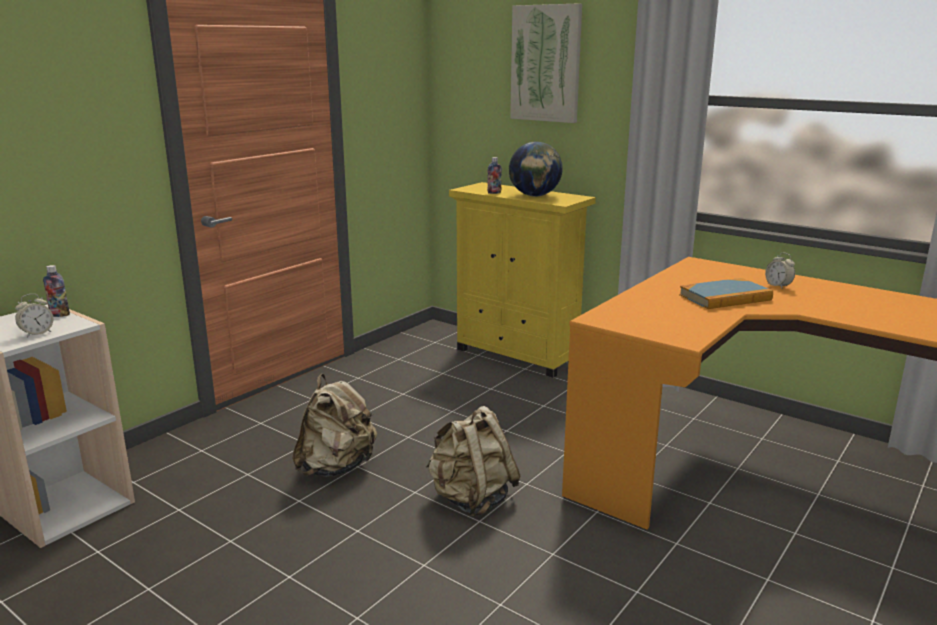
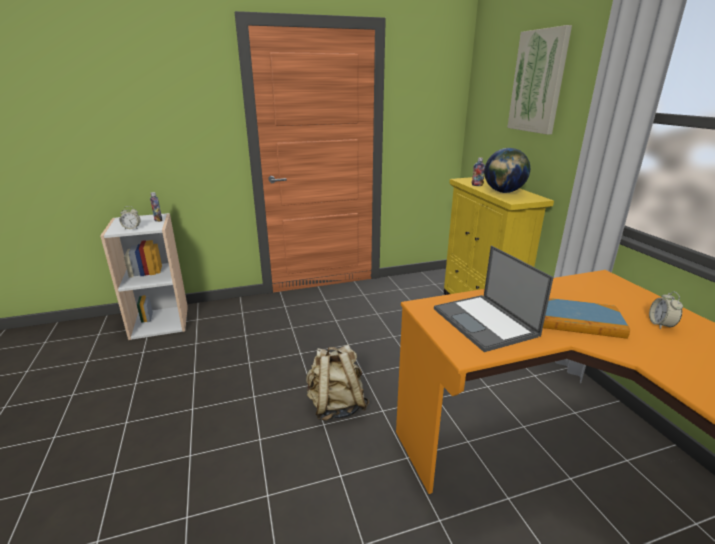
camera: 35 degrees right, 5 degrees up
(336, 467) = (289, 349): beige backpack -> none
(665, 316) = (485, 322): none -> laptop

